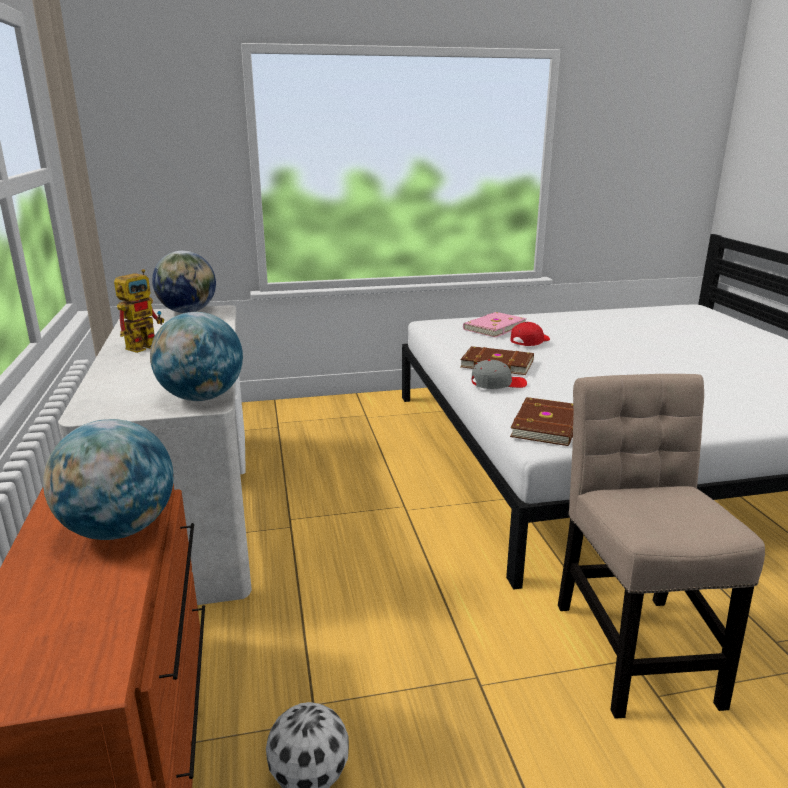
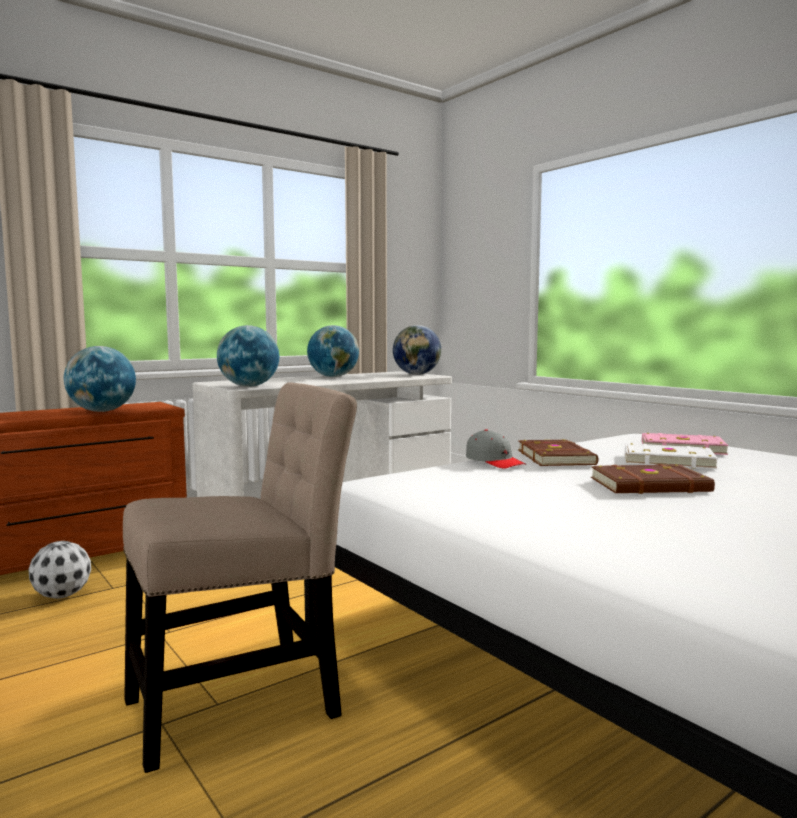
camera: 65 degrees right, 15 degrees down
(145, 345) = (333, 377): toy robot -> globe
(529, 341) = (667, 460): red cap -> white book
(548, 425) = (407, 481): brown book -> brown book (651, 485)

